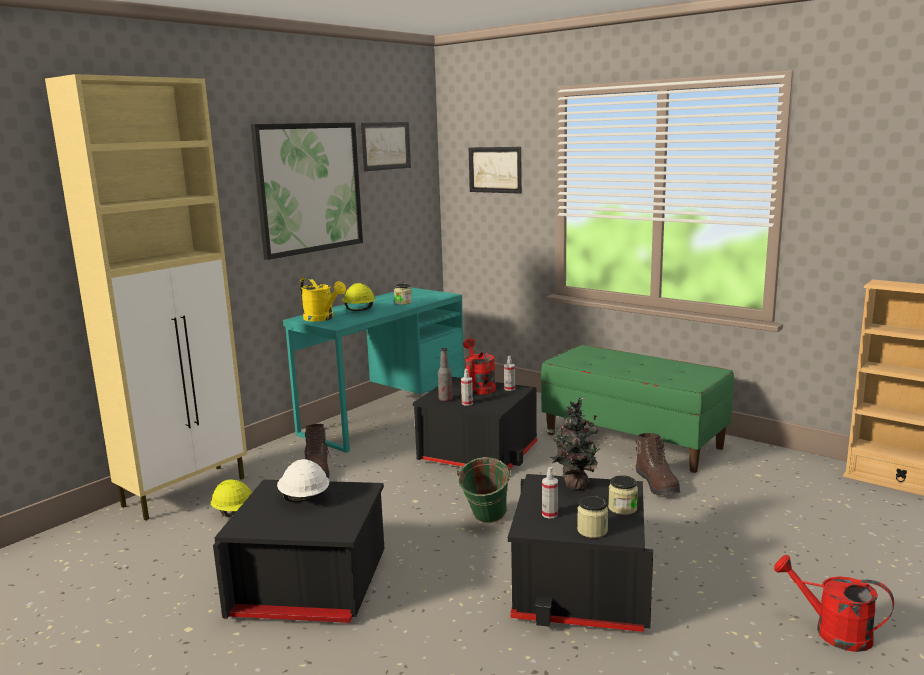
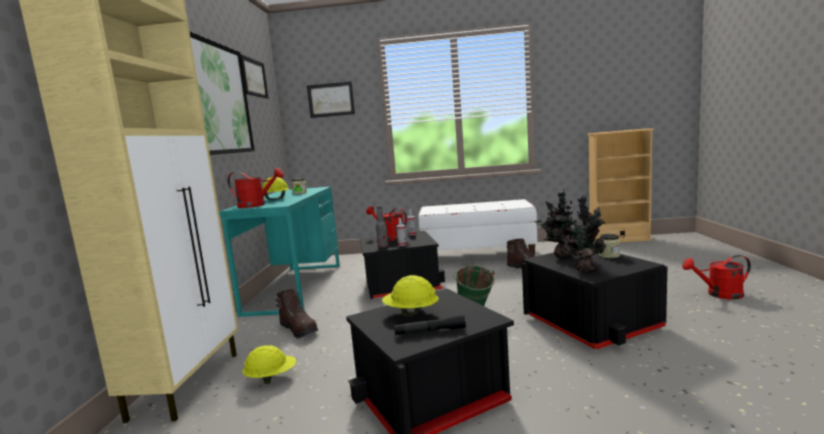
camera: 35 degrees left, 5 degrees down
(280, 523) = (430, 331): none -> black flashlight
(304, 498) = (411, 313): white hard hat -> yellow hard hat
(322, 318) = (256, 205): yellow watering can -> red watering can
(550, 514) = (584, 268): spray bottle -> potted plant
(592, 530) = (623, 267): jar -> none
(633, 440) = (477, 257): green bench -> white bench

